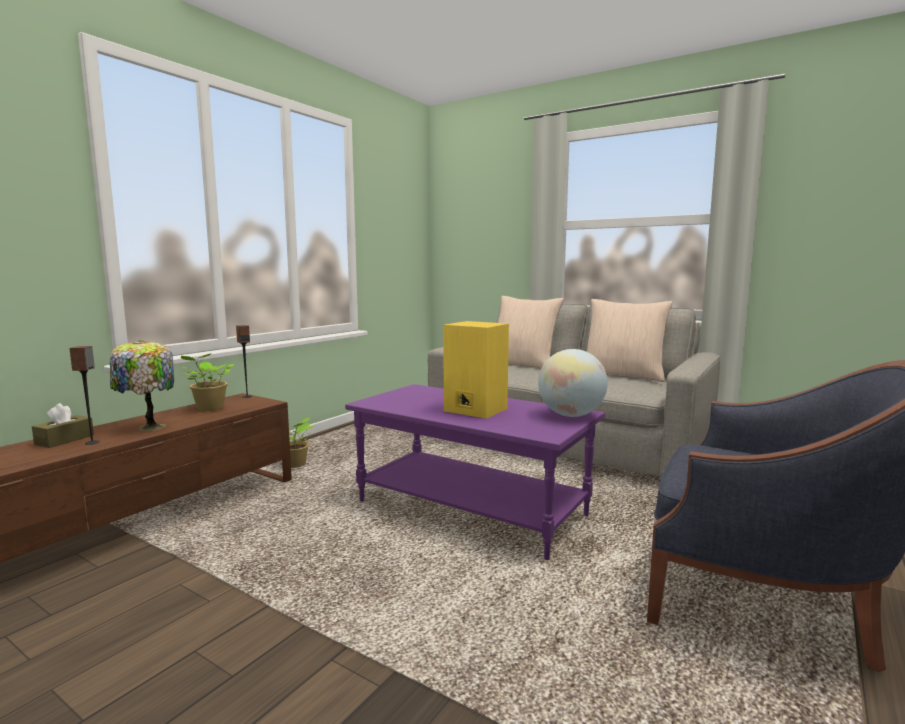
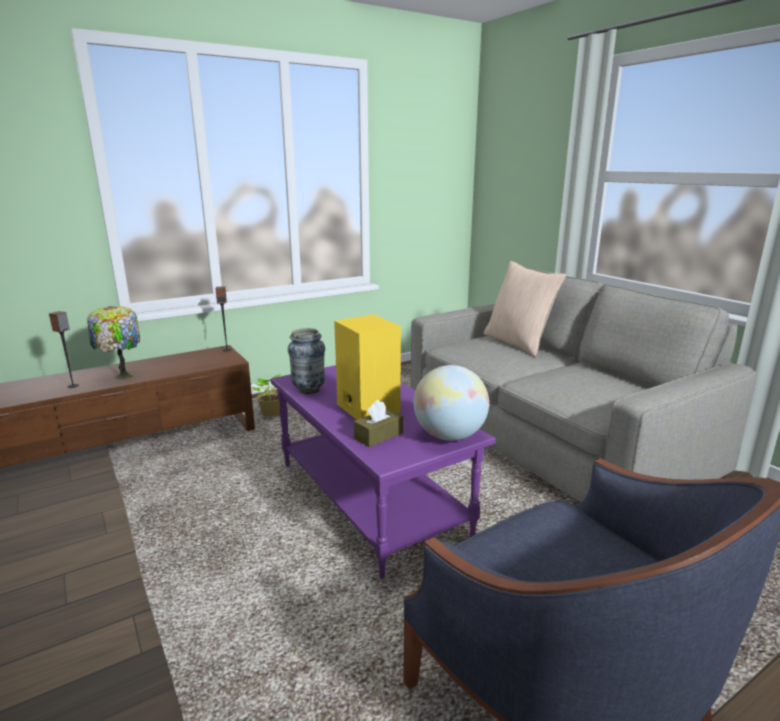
camera: 25 degrees right, 10 degrees up
(65, 440) = (62, 379): brown tissue box -> brown tissue box (378, 436)
(209, 408) = (184, 361): potted plant -> none
(399, 406) = (308, 390): none -> vase
(623, 375) = (613, 378): beige pillow -> none

